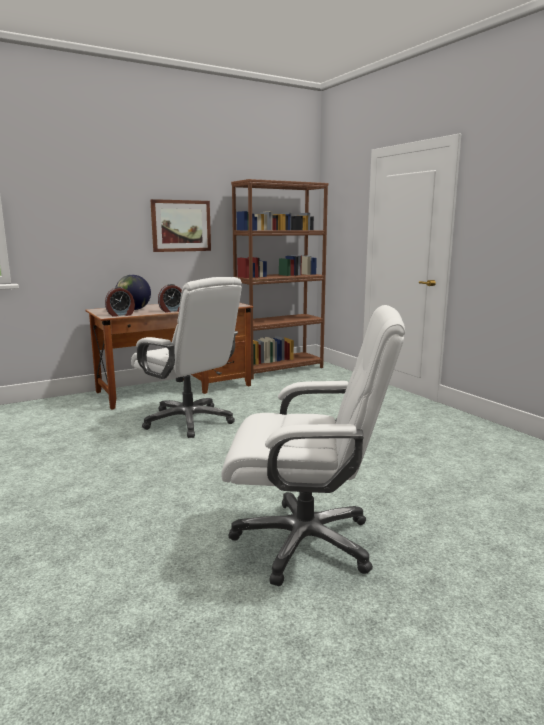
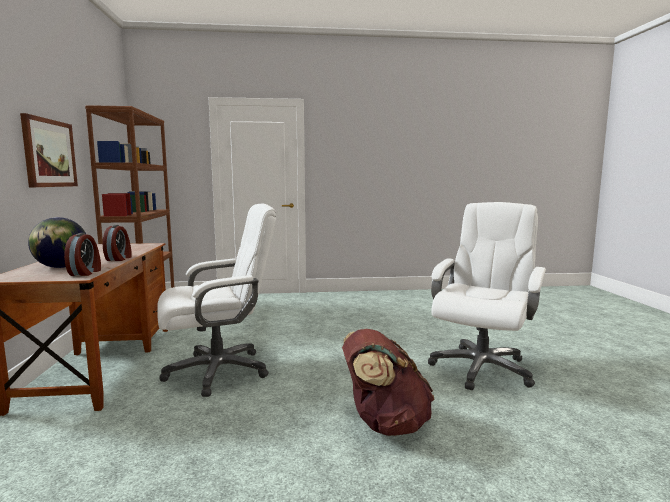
camera: 65 degrees left, 5 degrees down
(132, 501) = (384, 423): none -> brown backpack

